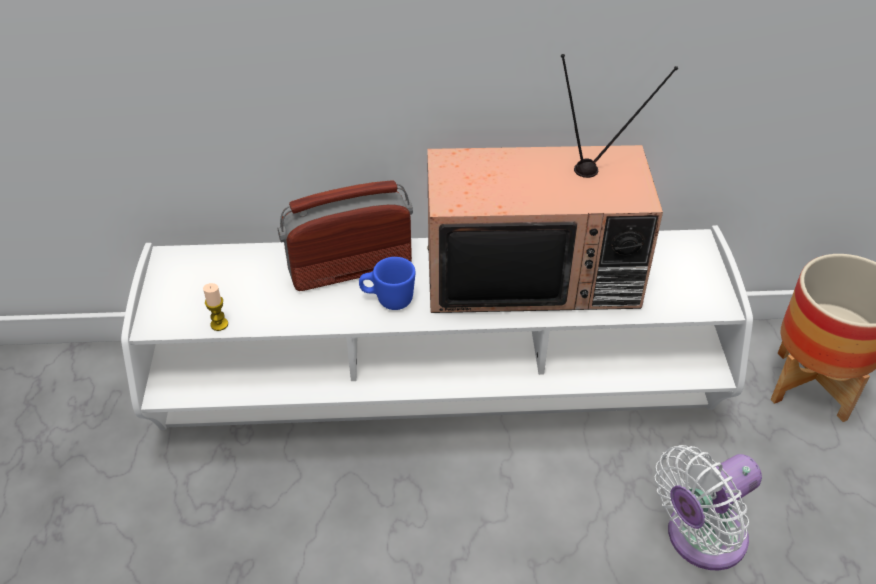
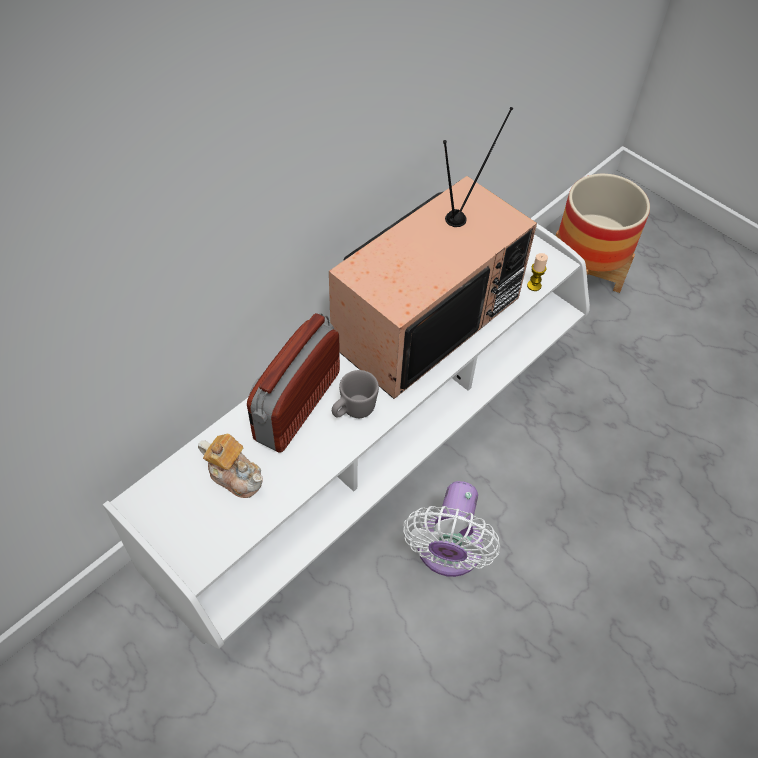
camera: 45 degrees left, 10 degrees up
(219, 324) = (252, 525): candle -> candle (534, 285)
(249, 285) = (235, 475): none -> teapot
(388, 300) = (353, 410): blue mug -> grey mug
(700, 539) = (619, 428): white fan -> white fan (448, 552)

